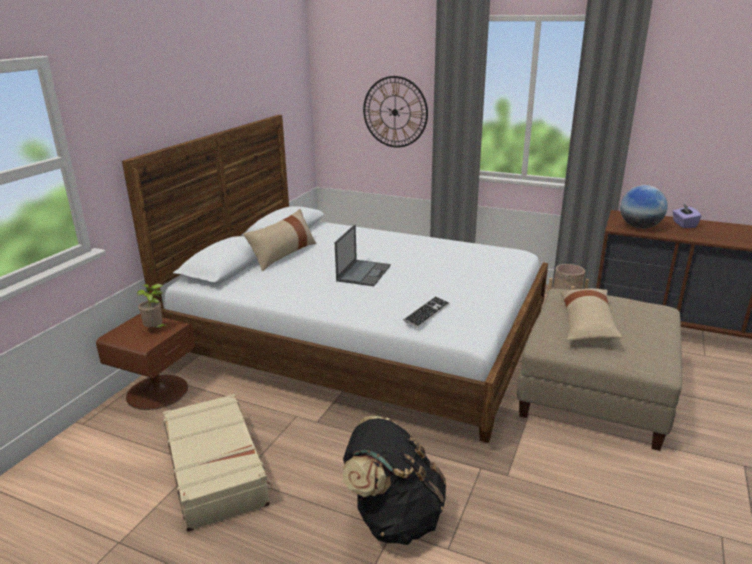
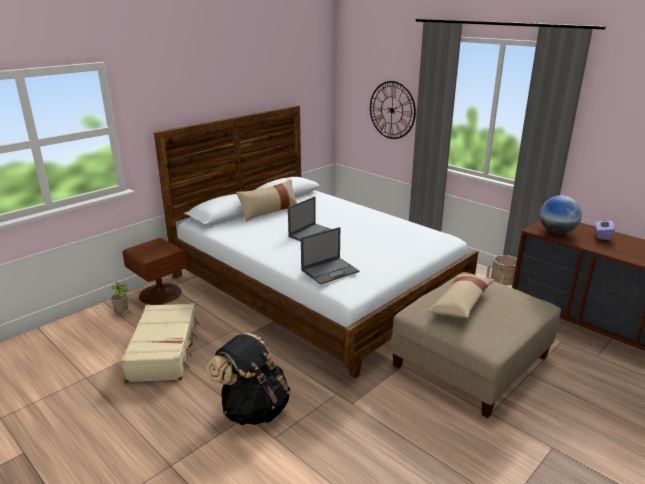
camera: 20 degrees right, 0 degrees up
(156, 329) = (160, 250): potted plant -> potted plant (123, 314)
(427, 313) = (330, 270): keyboard -> laptop

